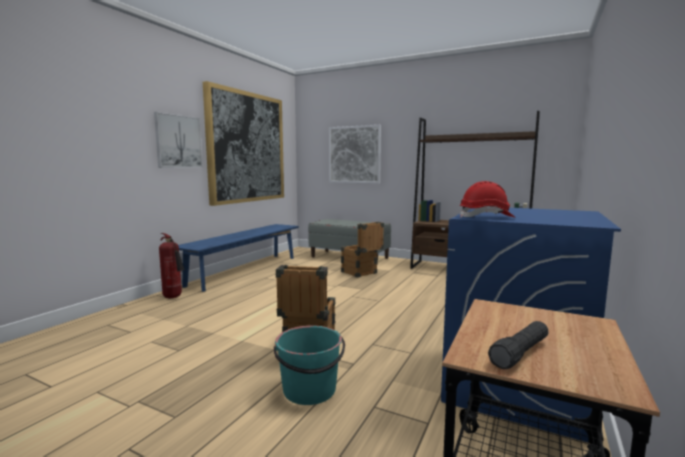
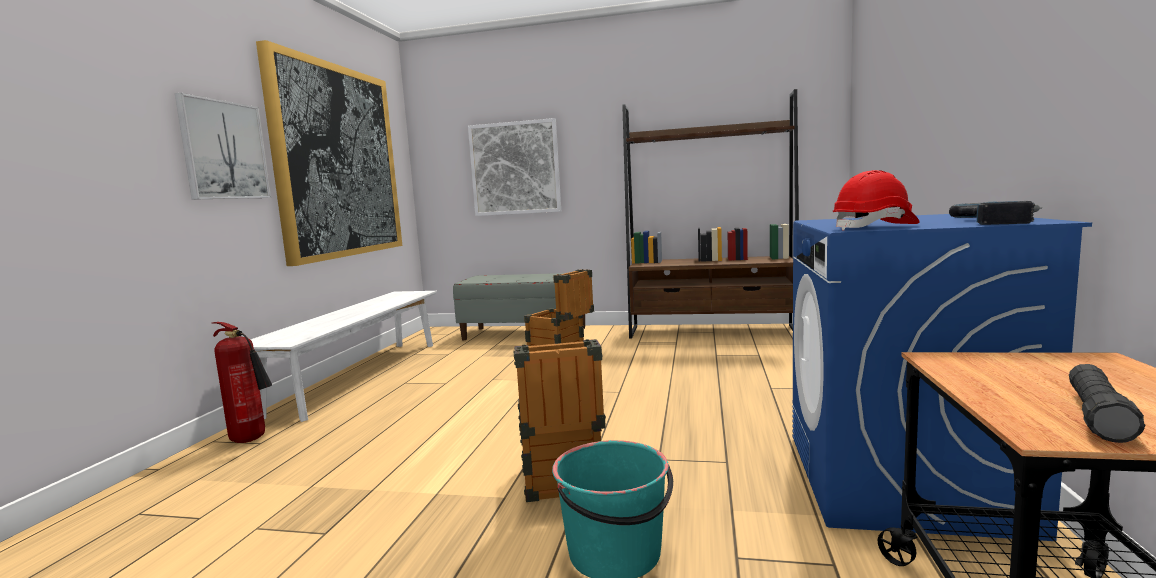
camera: 15 degrees left, 0 degrees up
(245, 270) = (361, 376): blue bench -> white bench
(574, 221) = (1003, 221): none -> power drill

